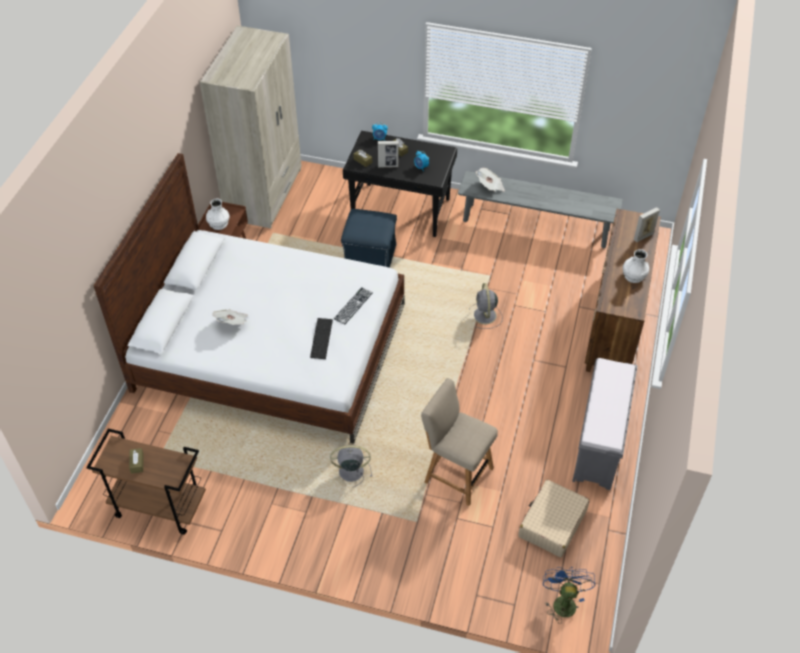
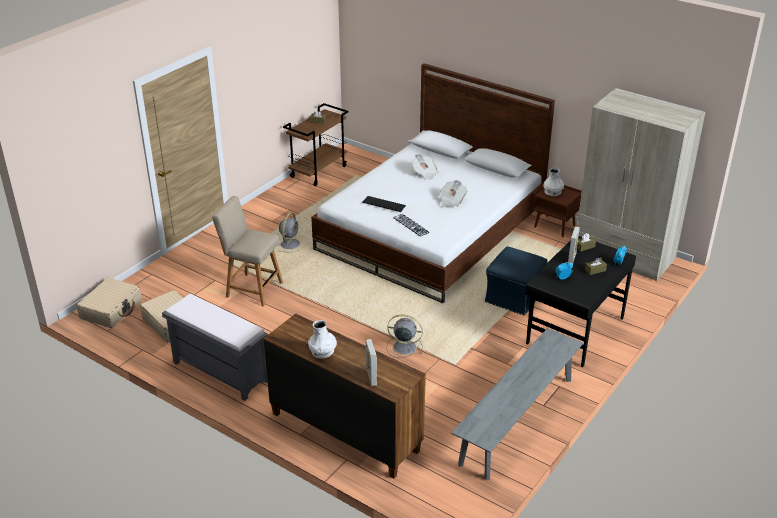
camera: 110 degrees right, 15 degrees down
(455, 473) = (252, 289): beige chair -> beige chair turned 120 degrees counterclockwise
(490, 186) = (549, 352): newspaper -> newspaper (451, 201)
(563, 601) = (111, 309): blue fan -> beige suitcase

